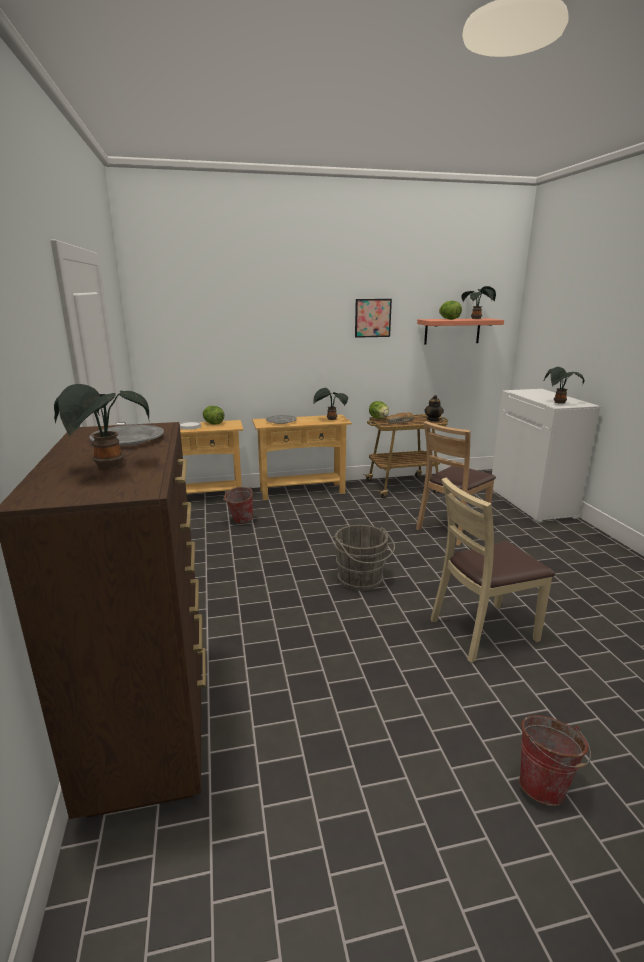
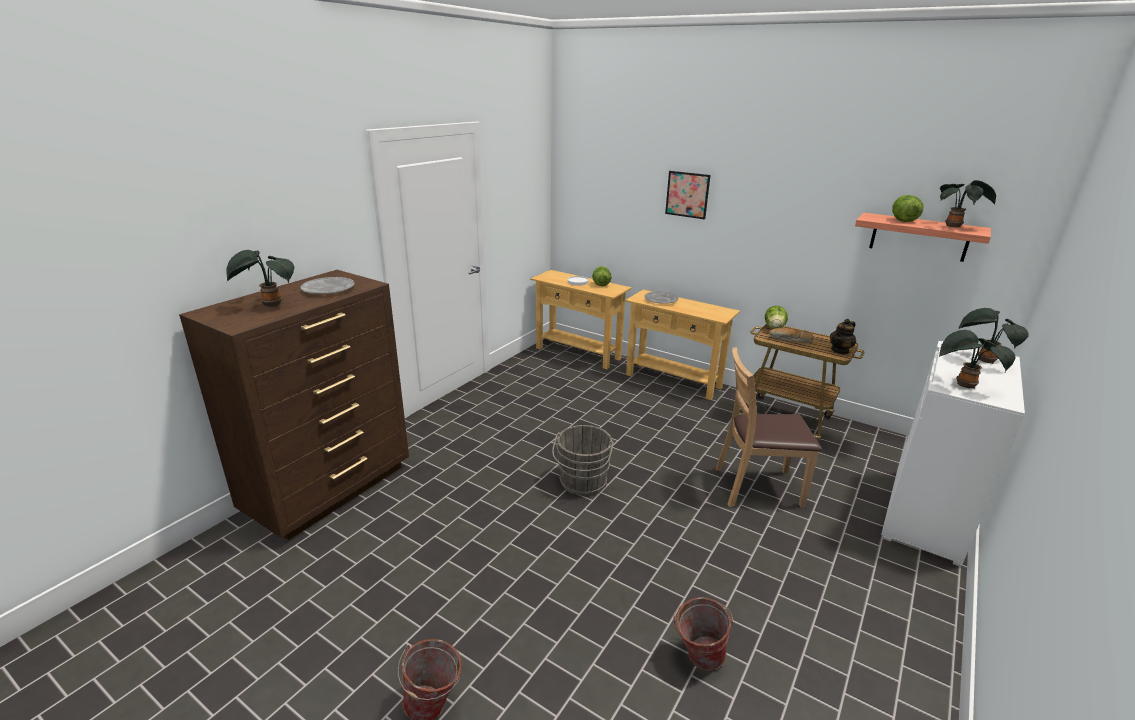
camera: 45 degrees right, 5 degrees up
(239, 521) = (577, 385): bucket -> bucket (697, 657)
(330, 419) = (713, 312): potted plant -> potted plant (983, 360)
(372, 318) = (798, 202): picture -> picture (687, 194)
(482, 631) = (599, 586): beige chair -> none

